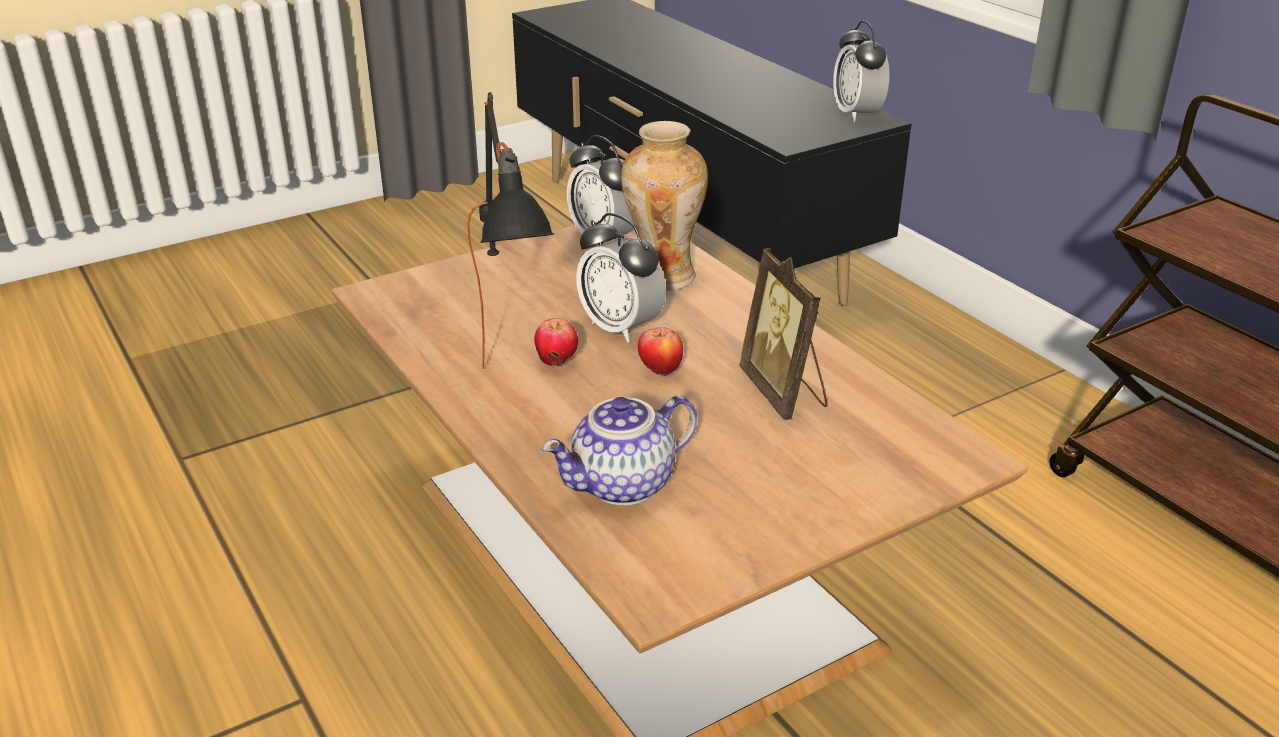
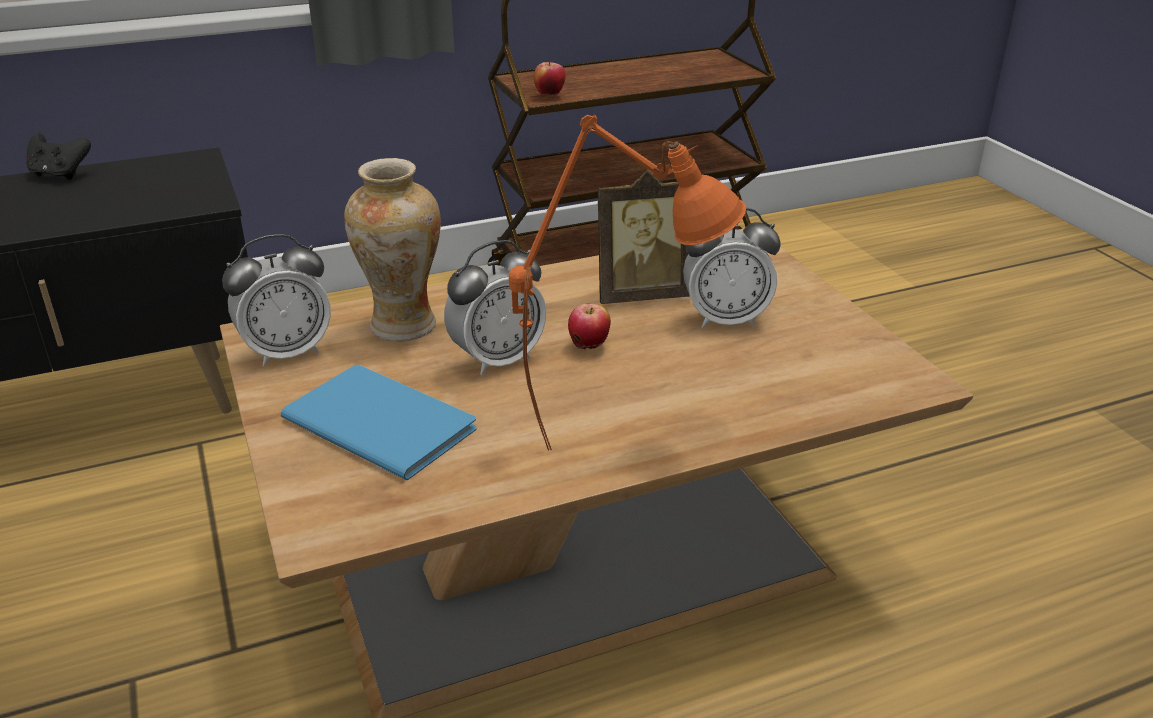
camera: 80 degrees left, 0 degrees up
(515, 291) = (379, 420): none -> blue book
(517, 400) = (620, 431): black table lamp -> orange table lamp
(557, 362) = (553, 402): apple -> apple (549, 94)
(623, 486) = (773, 383): teapot -> none
(804, 85) = (60, 174): none -> black game controller
(857, 115) = (173, 164): alarm clock -> alarm clock (725, 319)

